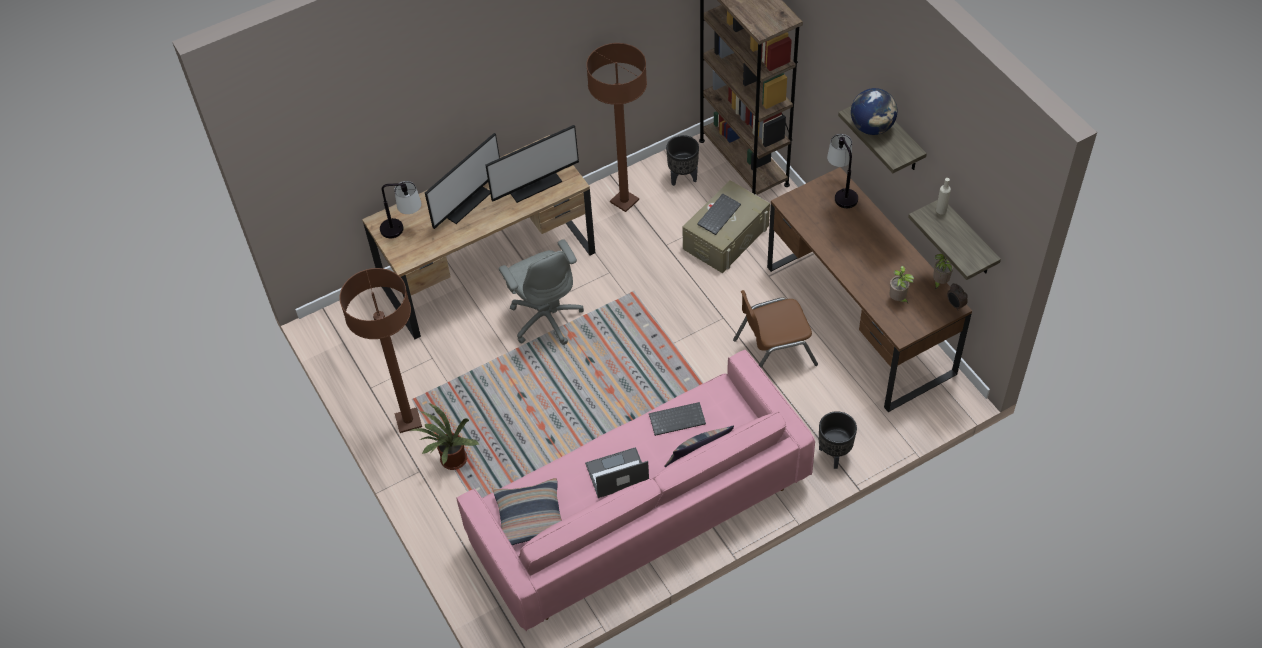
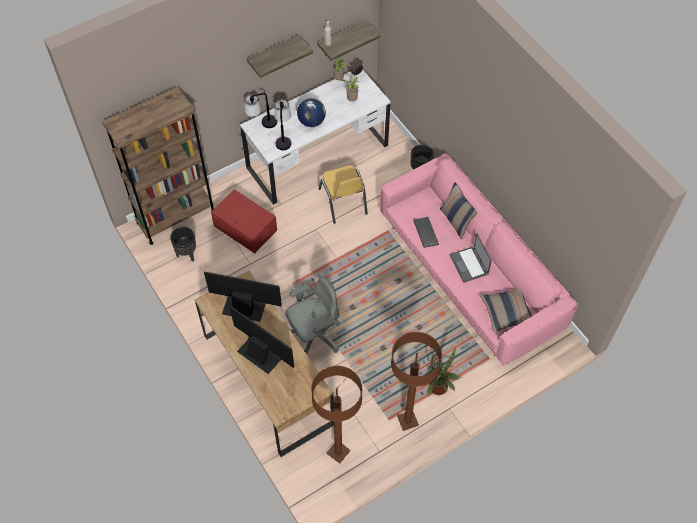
camera: 95 degrees left, 5 degrees up
(403, 229) = (287, 394): table lamp -> table lamp (283, 138)
(533, 183) = (244, 307): monitor -> monitor turned 45 degrees counterclockwise
(624, 201) = (206, 291): brown floor lamp -> brown floor lamp (338, 452)
(718, 214) = (242, 218): keyboard -> none
(726, 237) = (245, 228): beige storage box -> red storage box
(774, 351) = (343, 201): brown chair -> yellow chair
(859, 319) = (317, 156): brown desk -> white desk
(872, 127) = (275, 59): globe -> globe (311, 121)

